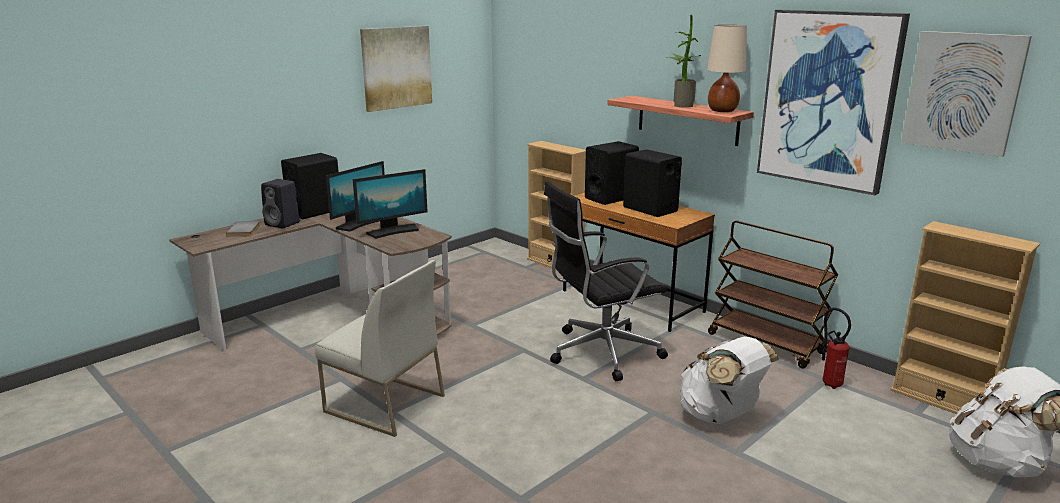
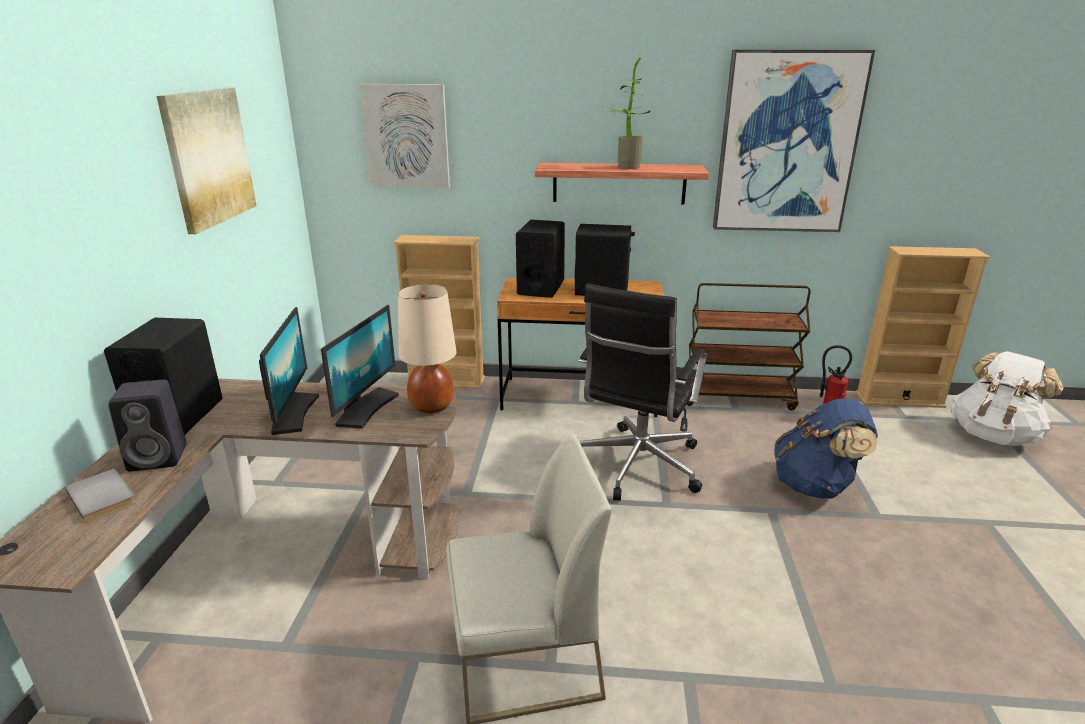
camera: 40 degrees left, 5 degrees up
(720, 416) = (816, 485): white backpack -> blue backpack
(722, 111) = (679, 168): beige table lamp -> beige table lamp (431, 407)
(963, 92) = (917, 124): picture -> picture (406, 136)

